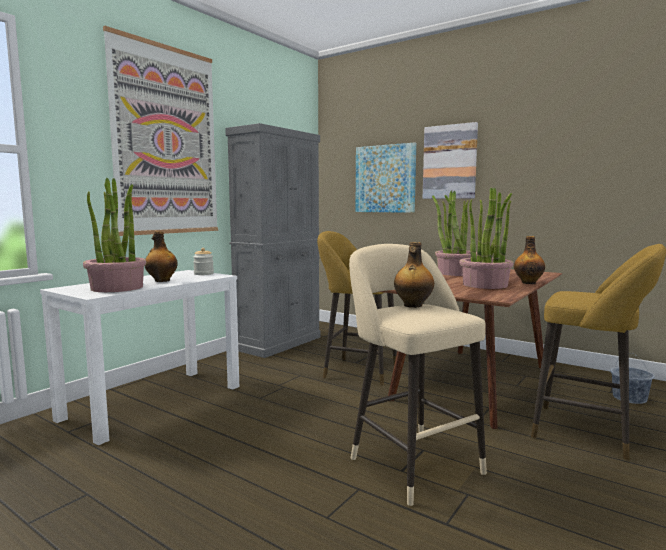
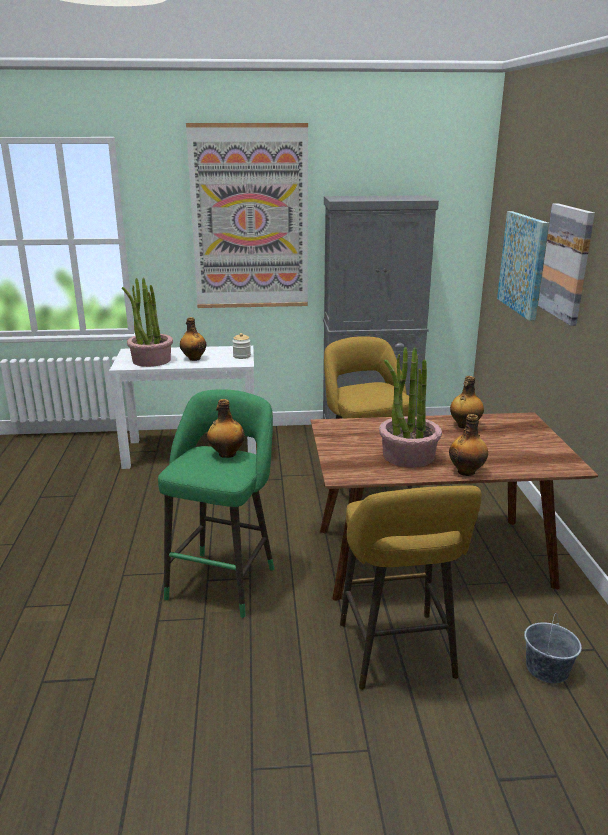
camera: 50 degrees right, 15 degrees up
(411, 462) = (224, 579): beige stool -> green stool
(455, 273) = (464, 426): potted plant -> bottle

